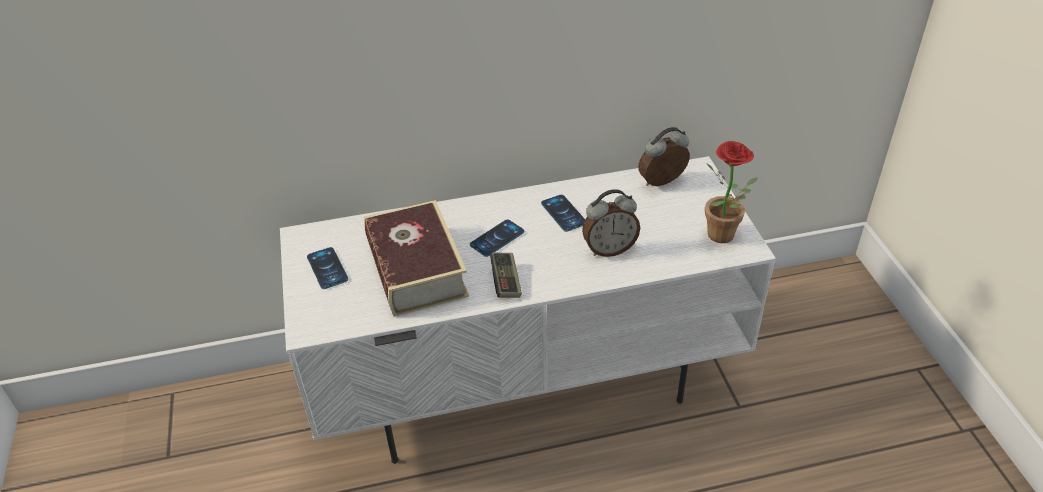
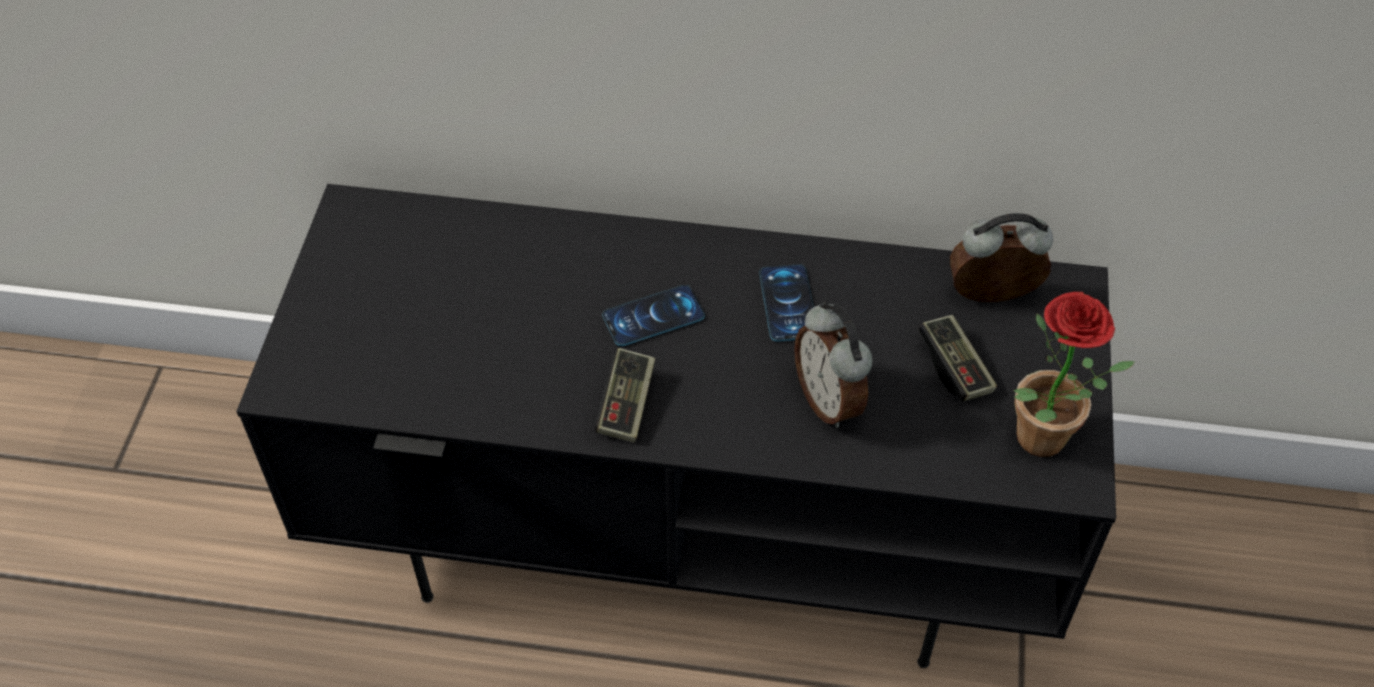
camera: 20 degrees right, 10 degrees up
(327, 268) = (363, 283): phone -> none
(416, 269) = (497, 331): book -> none
(527, 378) = (692, 531): white tv stand -> black tv stand
(609, 249) = (829, 400): alarm clock -> alarm clock turned 60 degrees clockwise
(662, 217) = (955, 367): none -> game controller

